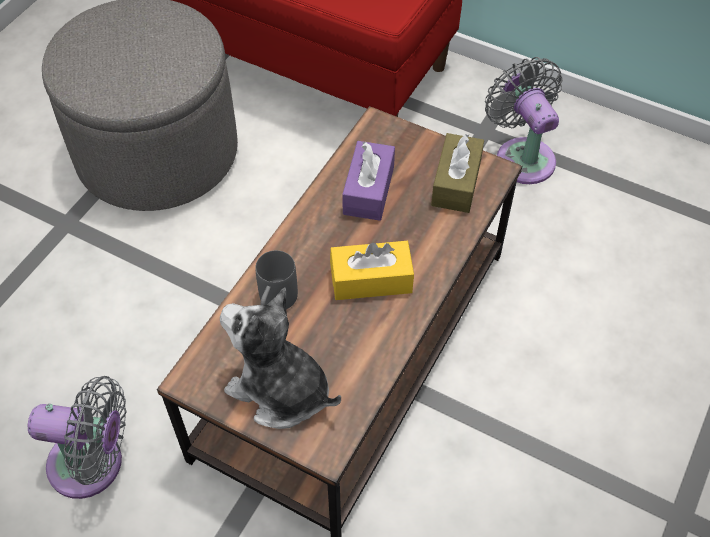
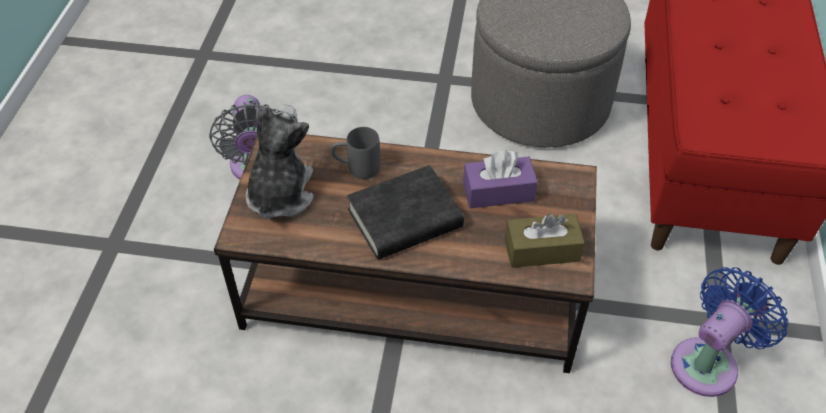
camera: 70 degrees right, 5 degrees down
(371, 280) = (405, 219): yellow tissue box -> black book
(522, 156) = (708, 362): grey fan -> blue fan

